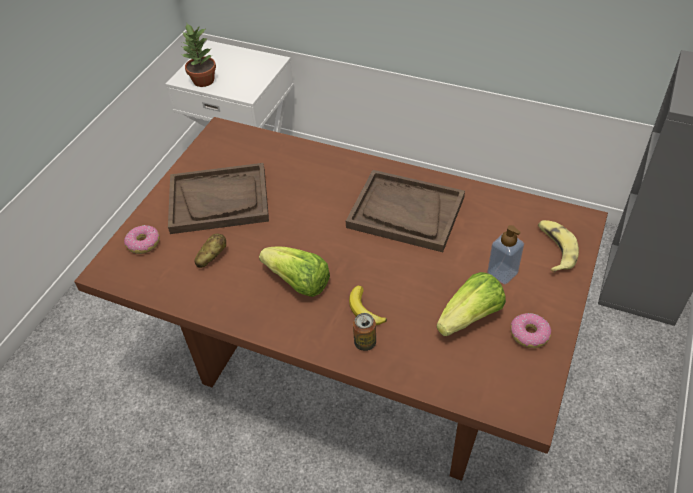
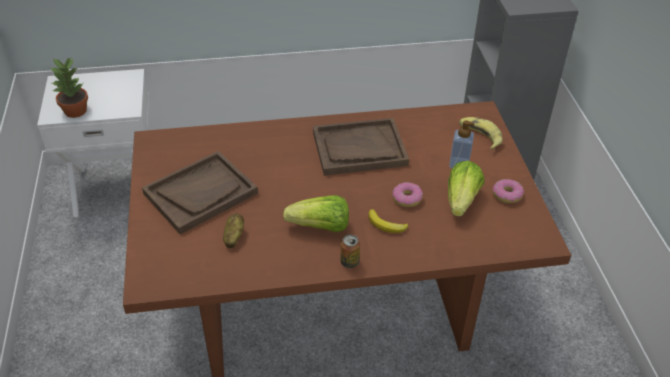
camera: 35 degrees left, 5 degrees down
(144, 243) = (162, 250): donut -> donut (407, 198)
(365, 343) = (405, 246): can -> can (349, 262)

